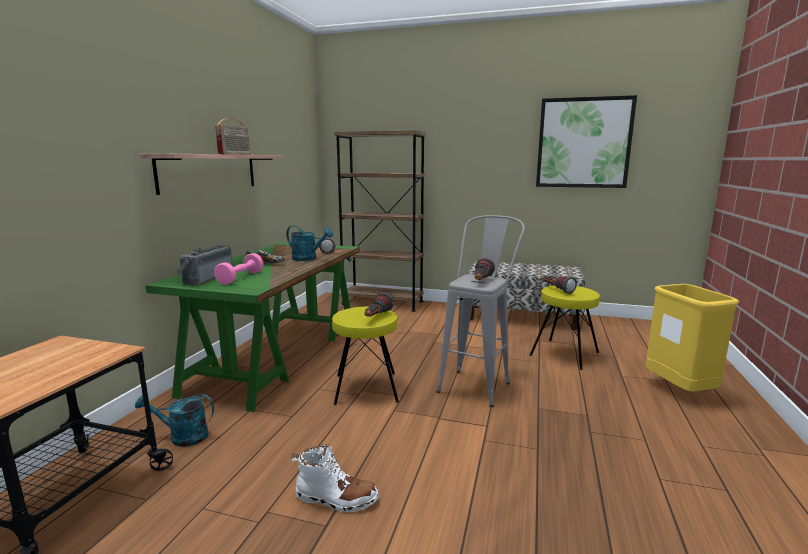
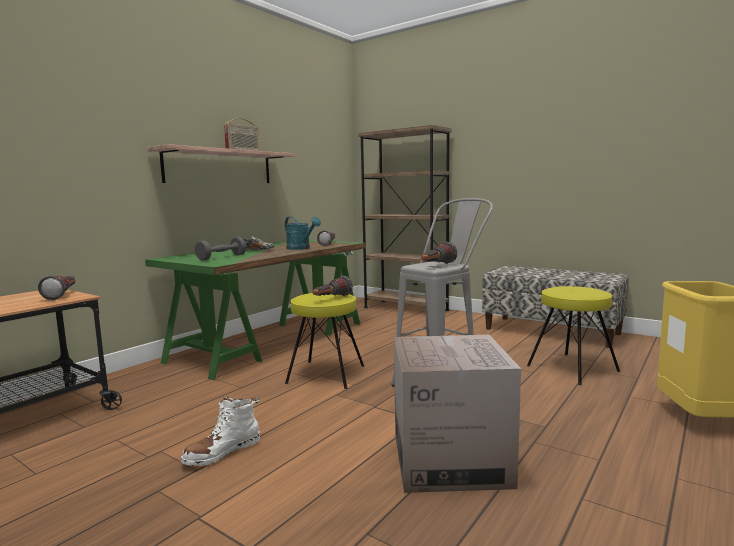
camera: 20 degrees right, 5 degrees down
(182, 437) = (145, 390): turquoise watering can -> none
(206, 278) = (196, 257): radio -> none
(240, 278) = (222, 257): pink dumbbell -> grey dumbbell
(336, 499) = (222, 452): white boot -> white boot turned 105 degrees clockwise
(543, 463) = (450, 460): none -> cardboard box
(556, 290) = (558, 289): flashlight -> flashlight (63, 295)
(583, 143) = (628, 126): picture -> none

